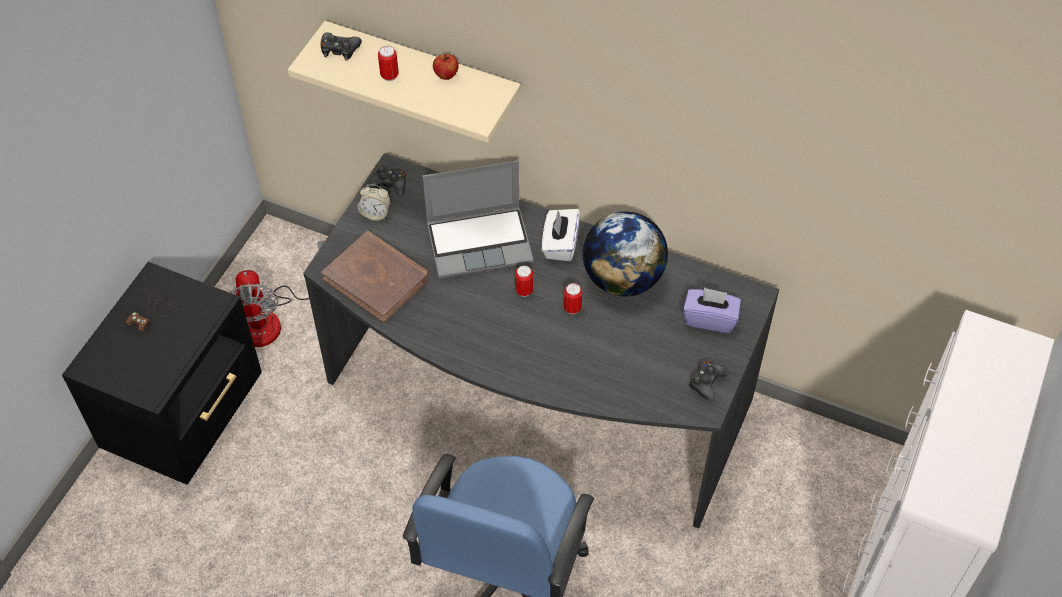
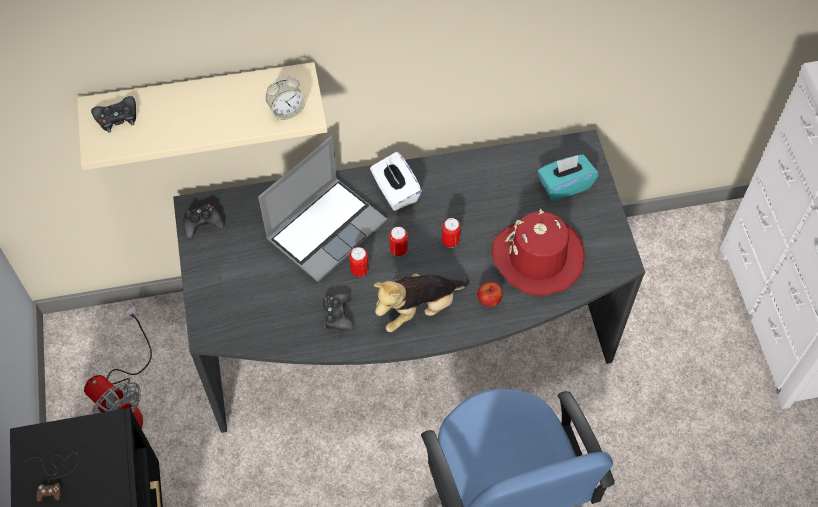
camera: 35 degrees left, 5 degrees up
(375, 214) = (212, 257): alarm clock -> alarm clock (287, 111)
(377, 279) = (262, 315): brown book -> none
(389, 76) = (187, 118): can -> can (359, 270)
(446, 75) = (240, 89): apple -> apple (489, 300)
(501, 345) = (418, 309): none -> plush toy
(623, 279) = (470, 192): globe -> none
(635, 363) = (537, 257): none -> red hat
(706, 383) = (605, 240): black game controller -> black game controller (337, 315)
(710, 319) = (564, 185): purple tissue box -> turquoise tissue box

